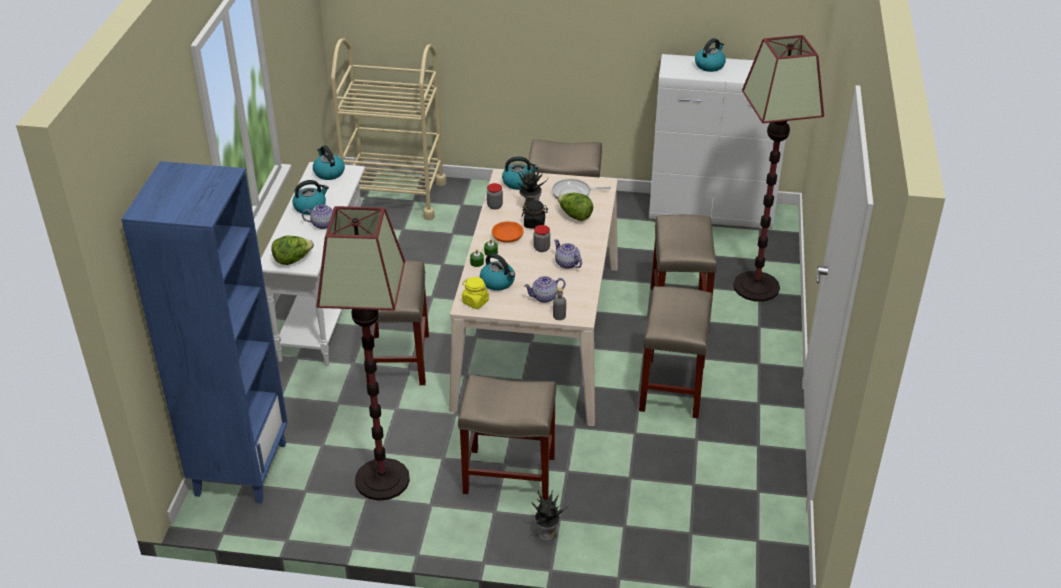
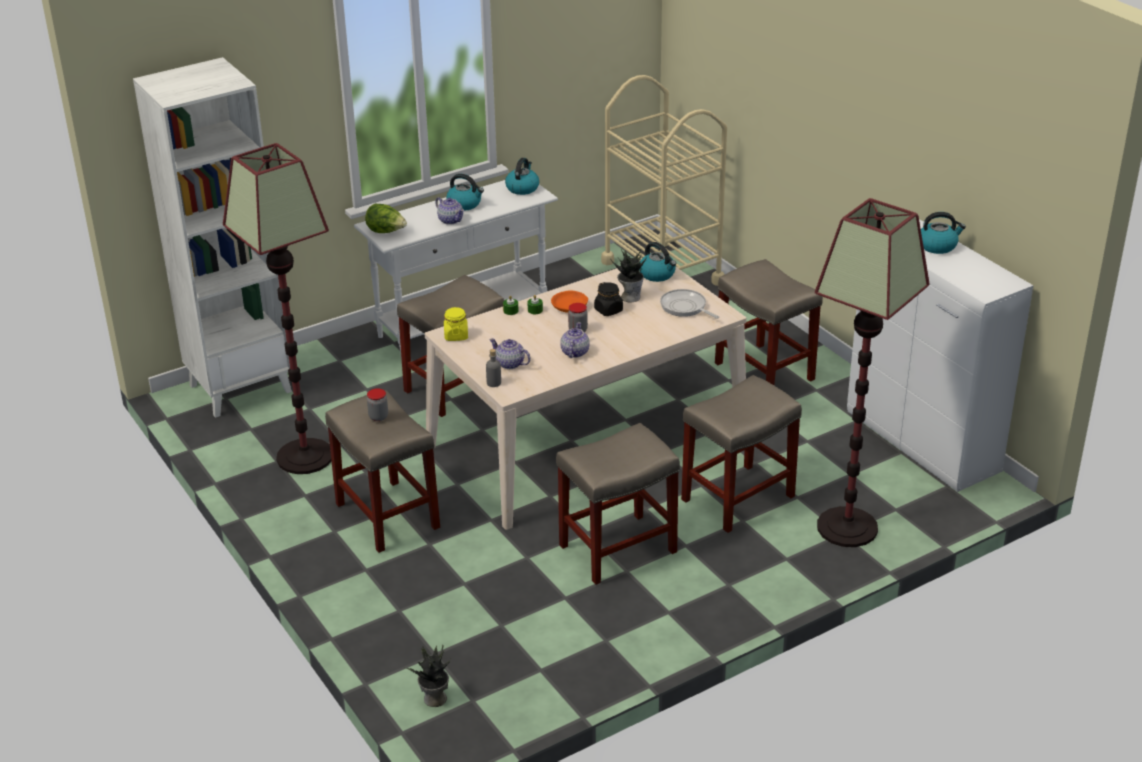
camera: 50 degrees right, 5 degrees down
(240, 468) = (241, 388): blue bookcase -> white bookcase
(494, 206) = (604, 280): jar -> jar (378, 417)
(498, 282) = (498, 333): kettle -> none
(547, 534) = (339, 572): potted plant -> potted plant (434, 699)
(575, 216) = (652, 323): lettuce -> none

